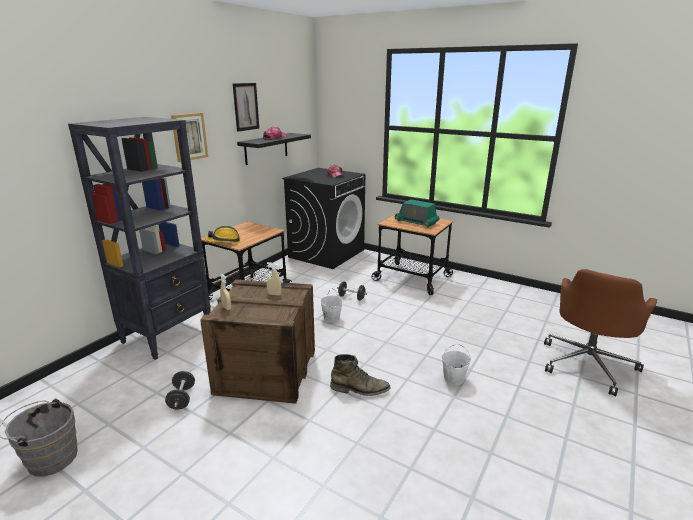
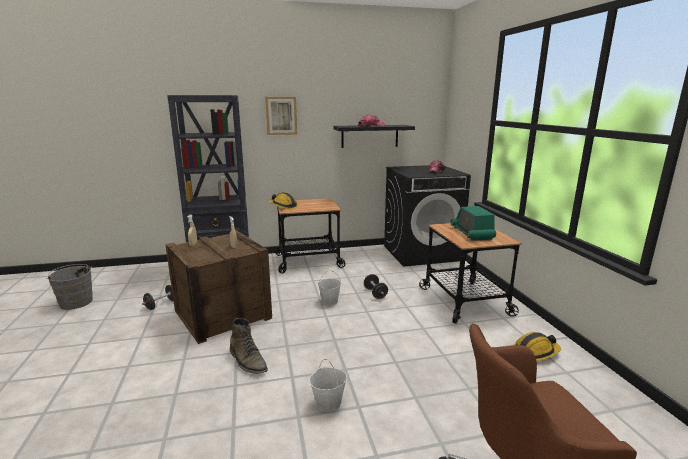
camera: 45 degrees right, 5 degrees down
(246, 107) = (348, 95): picture -> none
(489, 292) = (535, 352): none -> hard hat

